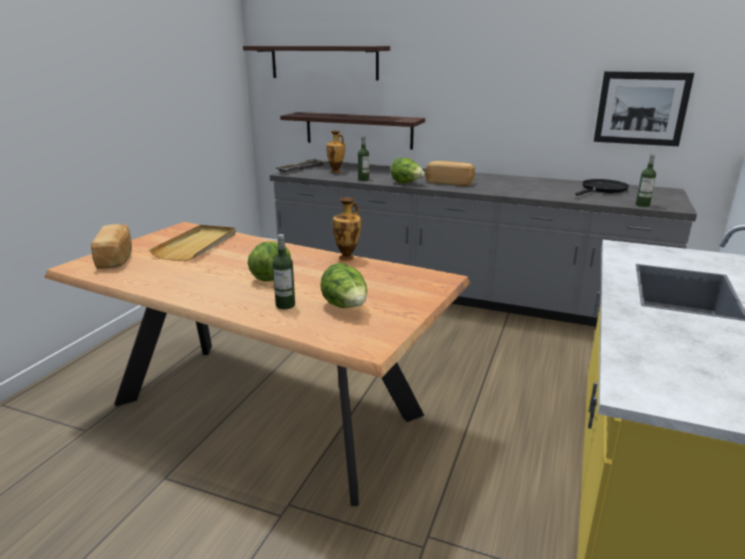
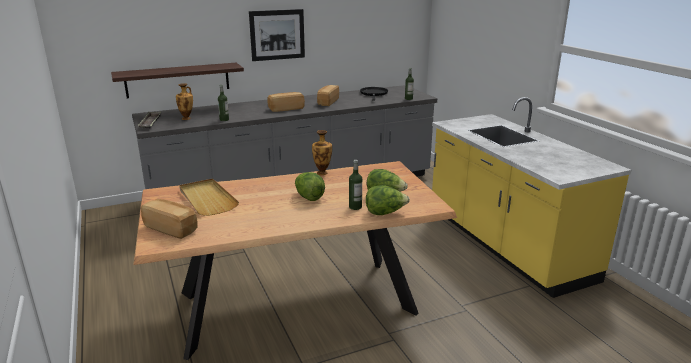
camera: 45 degrees left, 0 degrees up
(324, 62) = (136, 24): shelf -> none
(407, 183) = (260, 115): lettuce -> lettuce (385, 213)
(514, 186) = (327, 102): none -> bread
(641, 108) = (376, 39): picture -> picture (277, 35)

